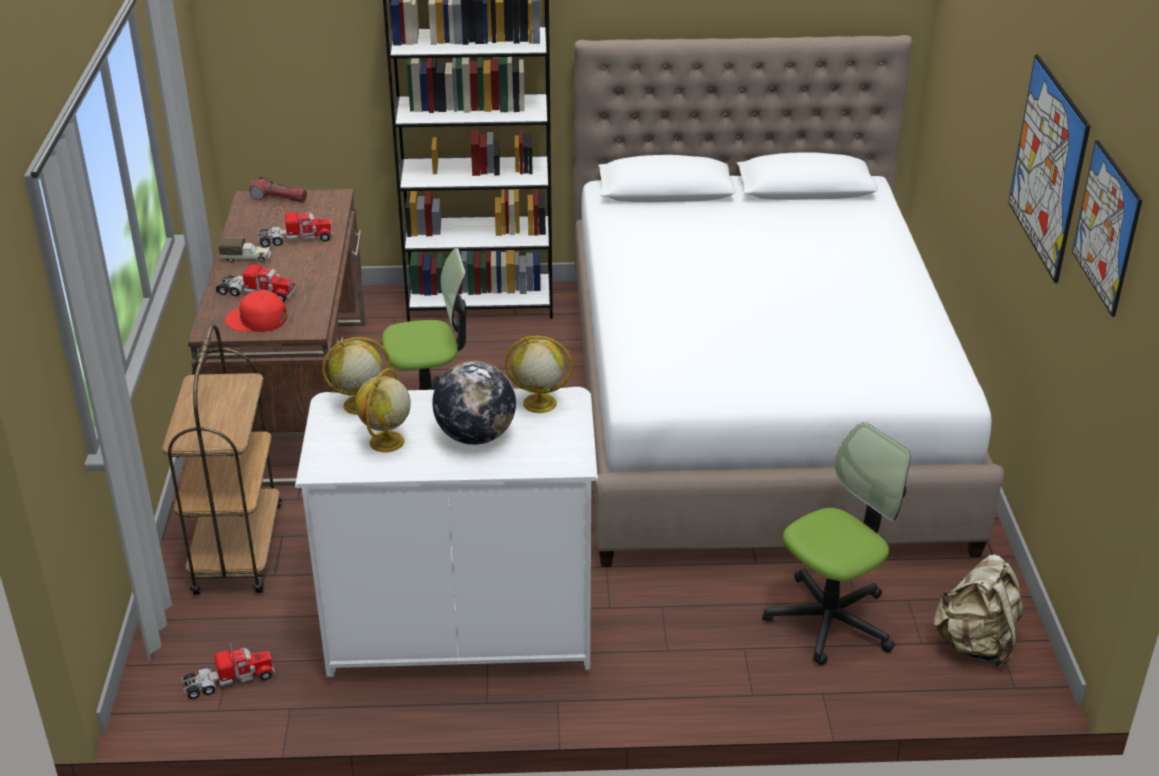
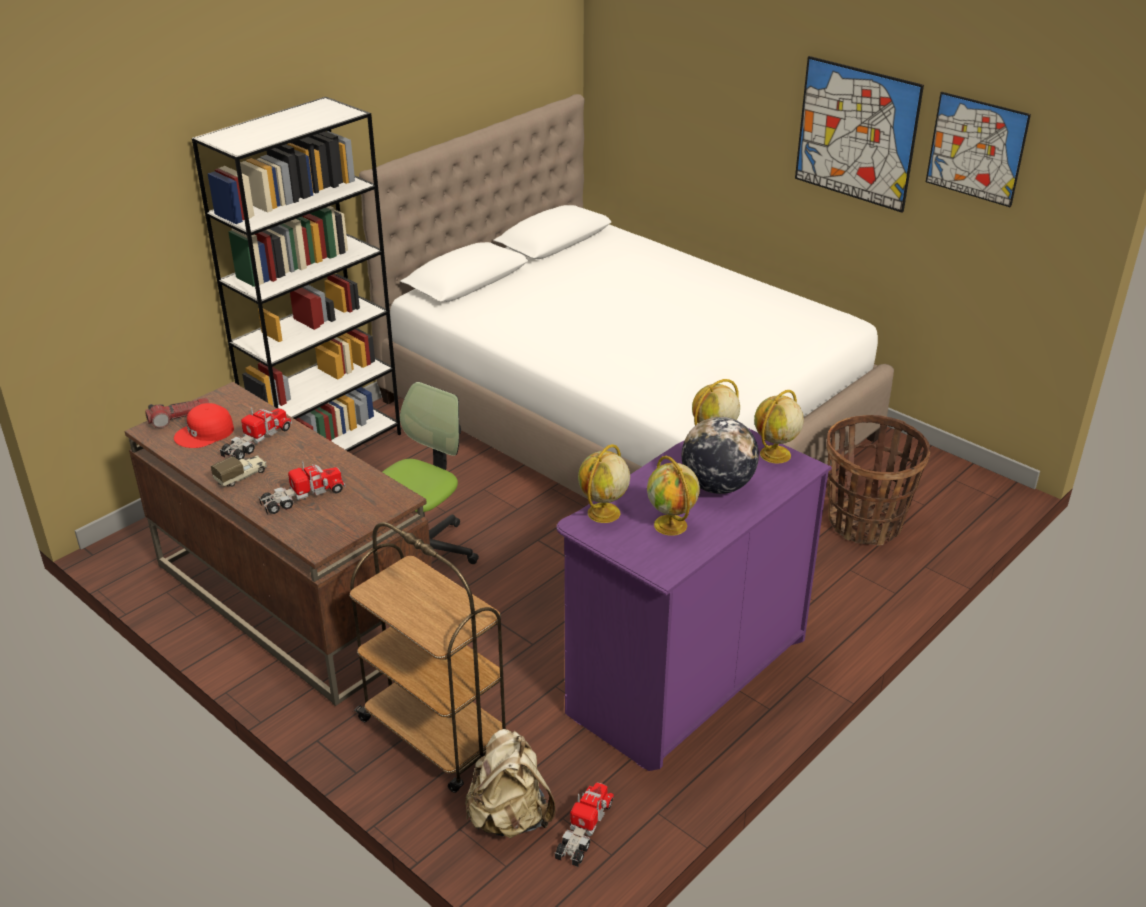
camera: 45 degrees left, 0 degrees up
(256, 320) = (342, 516): red cap -> red cap (205, 433)
(460, 634) = (684, 679): white dresser -> purple dresser
(567, 441) = (775, 455): none -> globe
(830, 620) = (865, 523): office chair -> basket
(975, 644) = (947, 488): beige backpack -> beige backpack (509, 817)

